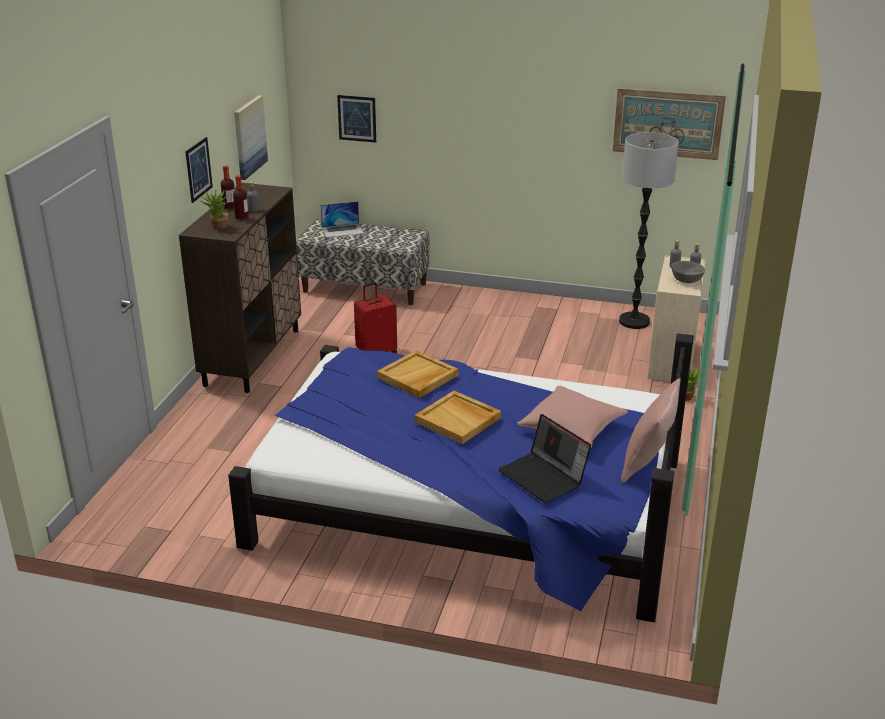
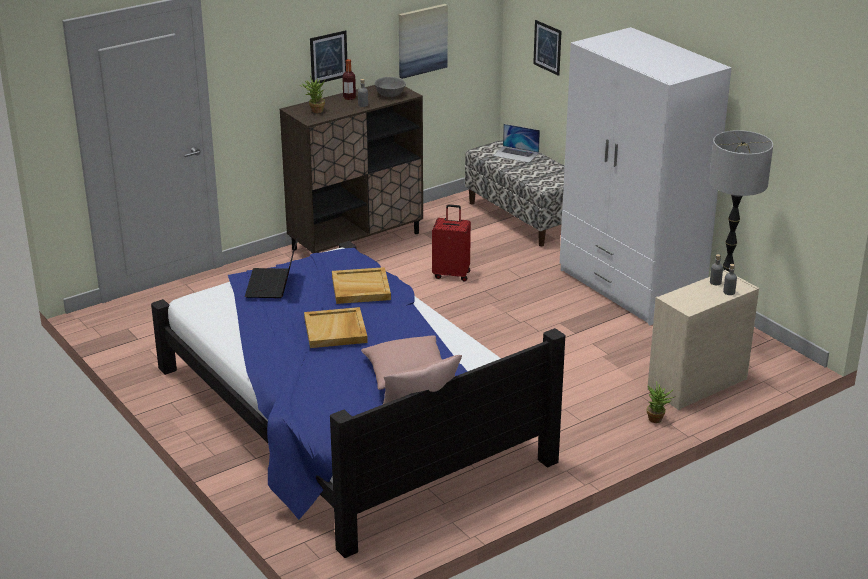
camera: 40 degrees right, 0 degrees up
(242, 218) = (343, 109): bottle -> none
(522, 310) = (630, 287): none -> white wardrobe
(544, 477) = (326, 396): laptop -> laptop (273, 285)
(668, 123) = (785, 130): picture -> none
(686, 279) = (703, 298): grey bowl -> grey bowl (390, 94)

